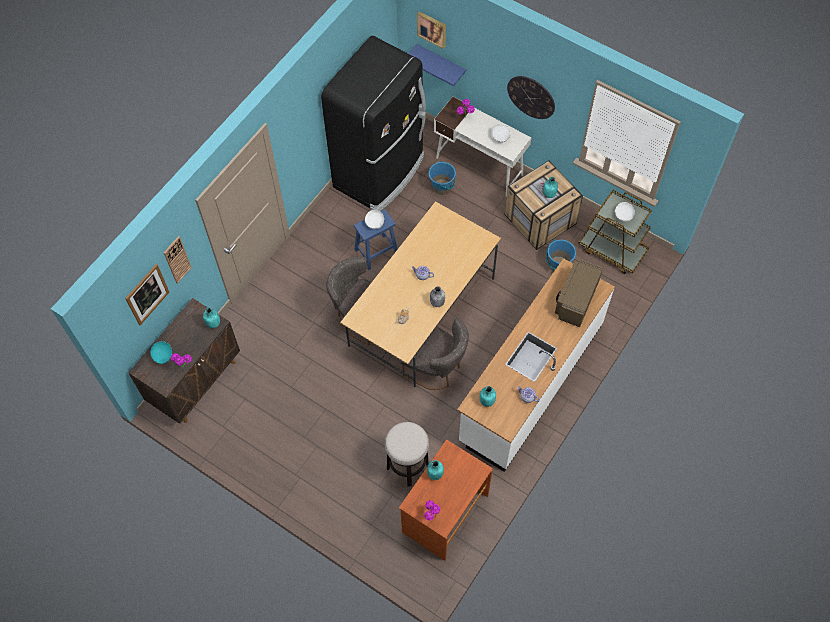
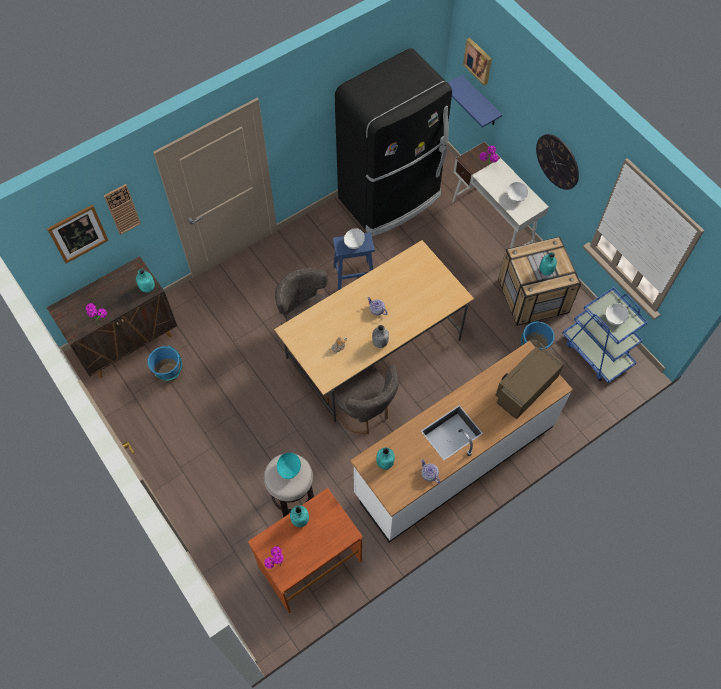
camera: 20 degrees right, 0 degrees up
(163, 356) = (86, 303): turquoise bowl -> turquoise bowl (289, 469)
(442, 187) = (445, 232): blue bucket -> blue bucket (169, 373)
(612, 250) = (596, 352): brown cart -> blue cart

